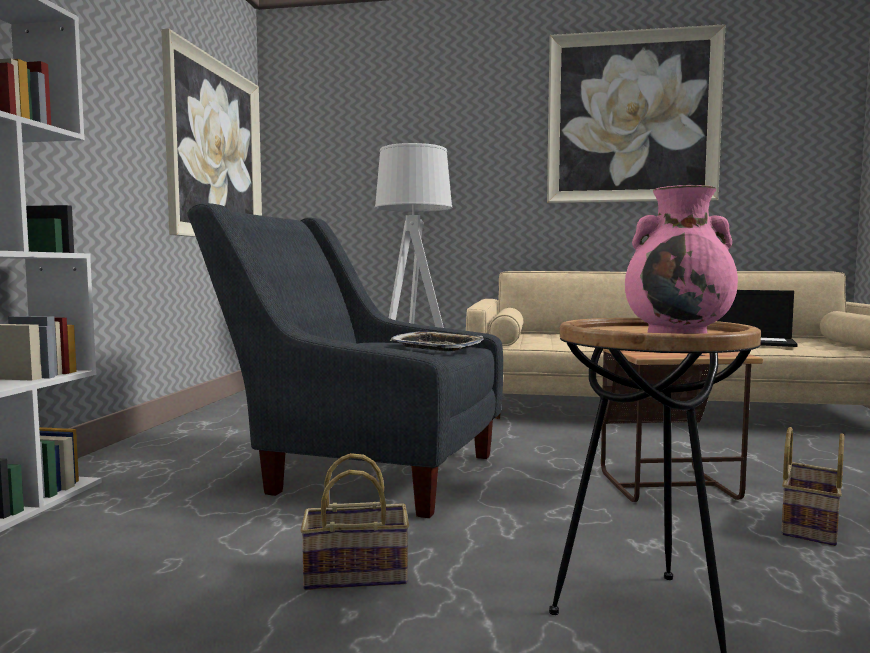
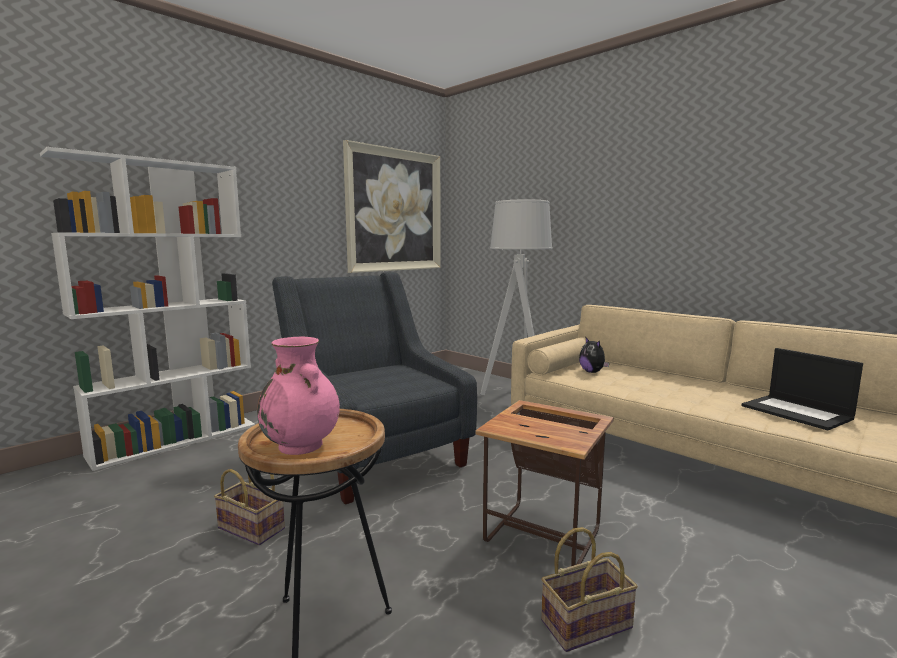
camera: 35 degrees right, 5 degrees up
(437, 347) = (408, 382): tray -> none
(546, 339) = (592, 372): none -> plush toy
(632, 118) = (731, 157): picture -> none

